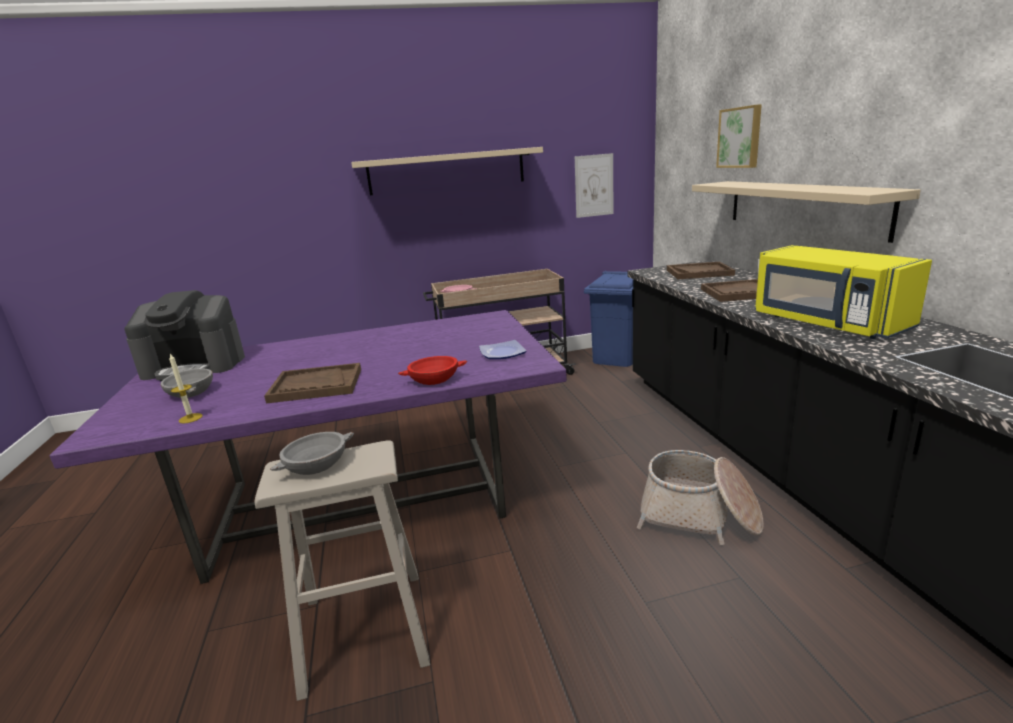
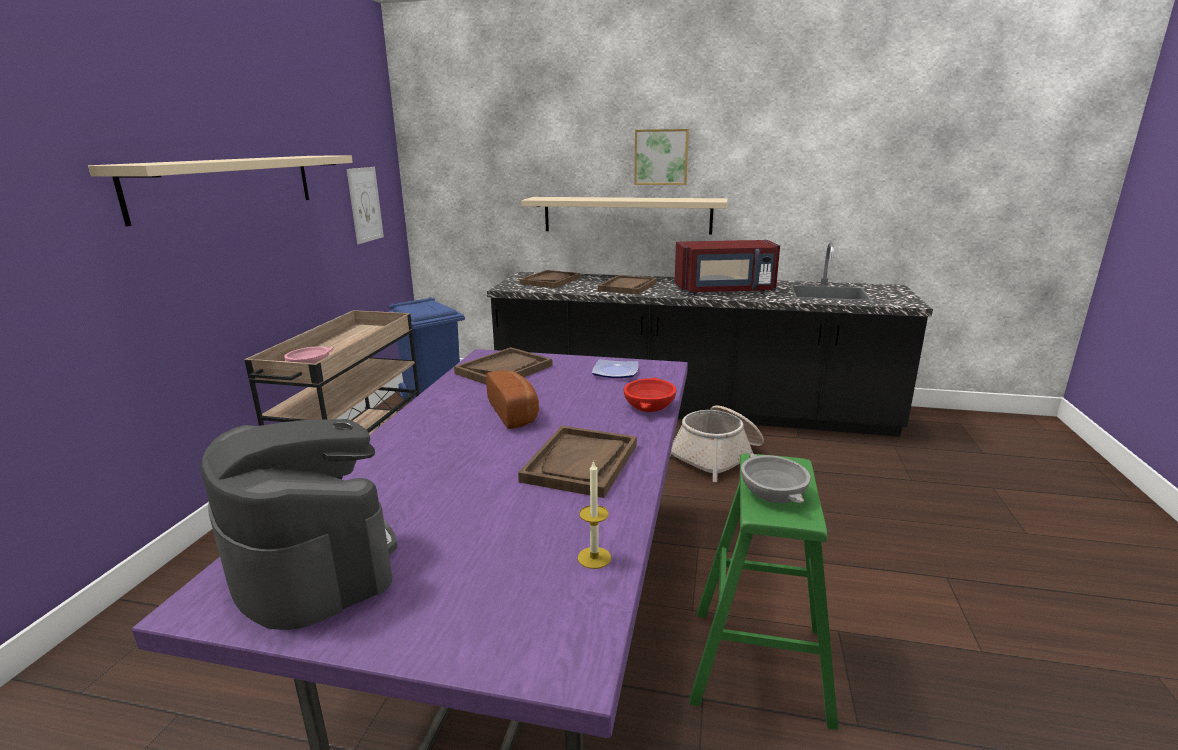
camera: 65 degrees left, 0 degrees up
(192, 392) = (471, 561): grey bowl -> none
(195, 366) = (311, 562): coffee machine -> coffee machine turned 60 degrees counterclockwise
(364, 630) = (760, 664): beige stool -> green stool
(391, 350) = (516, 412): none -> bread
(470, 326) = (504, 369): none -> brown tray
(740, 137) = (544, 157): picture -> picture (661, 157)
(826, 323) = (725, 291): yellow microwave -> red microwave

